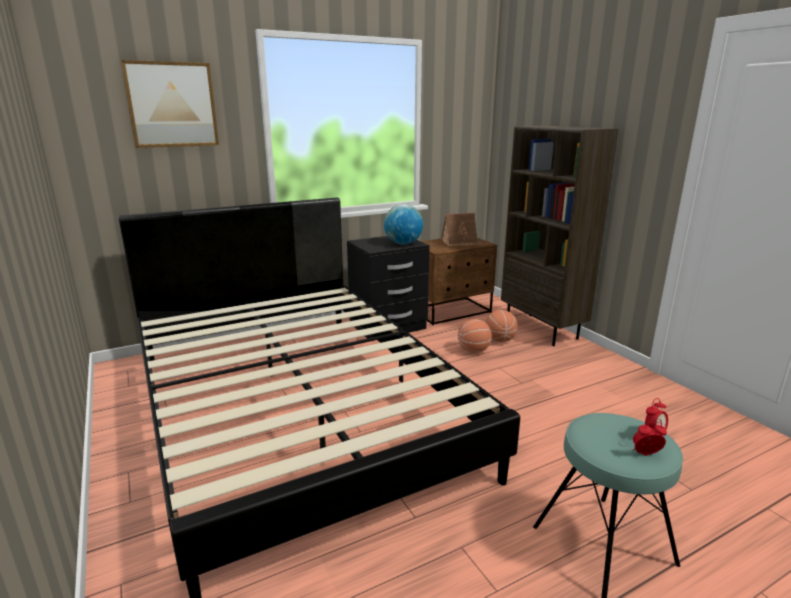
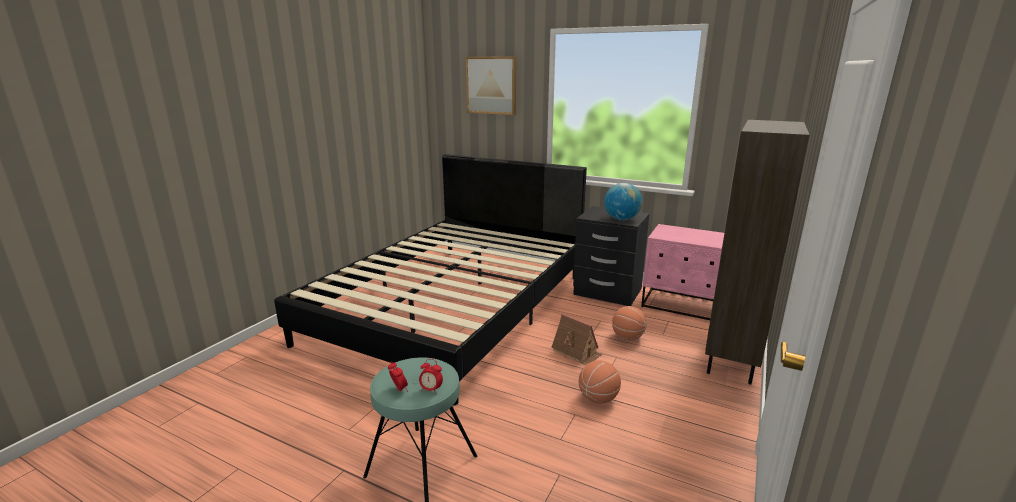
camera: 55 degrees right, 0 degrees up
(451, 311) = (683, 305): brown nightstand -> pink nightstand
(461, 243) = (701, 237): toy house -> toy house (576, 352)
(499, 340) = (669, 343): basketball -> basketball (598, 398)

